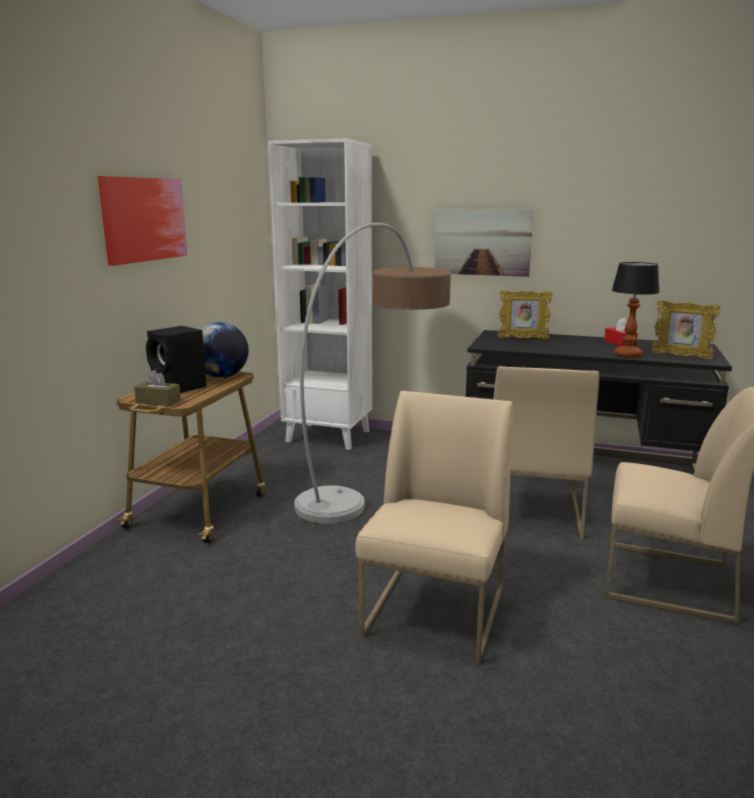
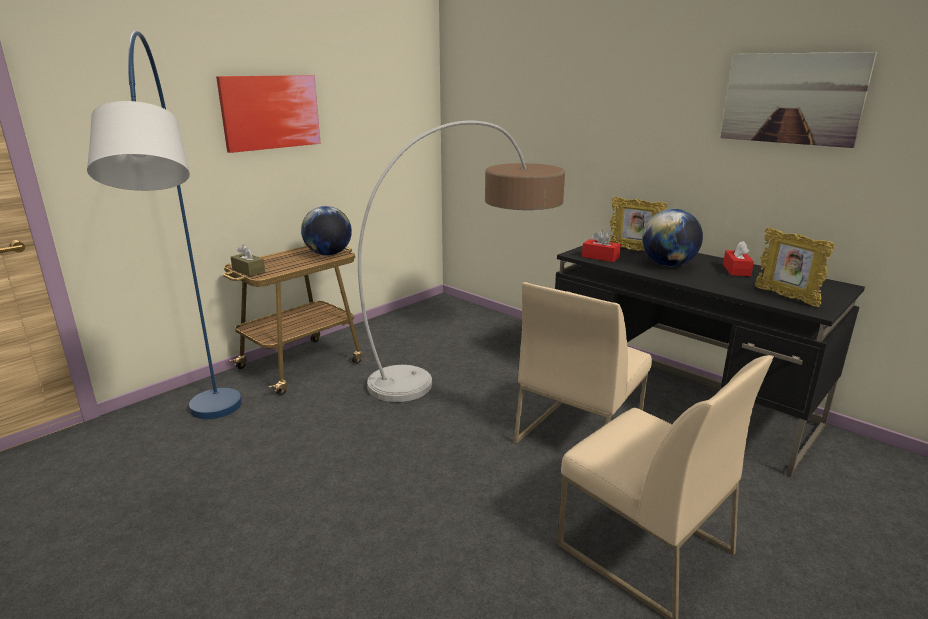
camera: 25 degrees right, 5 degrees up
(180, 388) = (282, 261): black speaker -> none
(199, 619) = (213, 458): none -> blue floor lamp
(329, 436) = (466, 317): white bookcase -> none
(435, 613) = (386, 509): beige chair -> none
(482, 242) = (616, 141): picture -> picture (792, 98)
(506, 346) = (600, 257): none -> red tissue box
(566, 345) = (668, 265): none -> globe
(627, 355) = (719, 286): table lamp -> none

